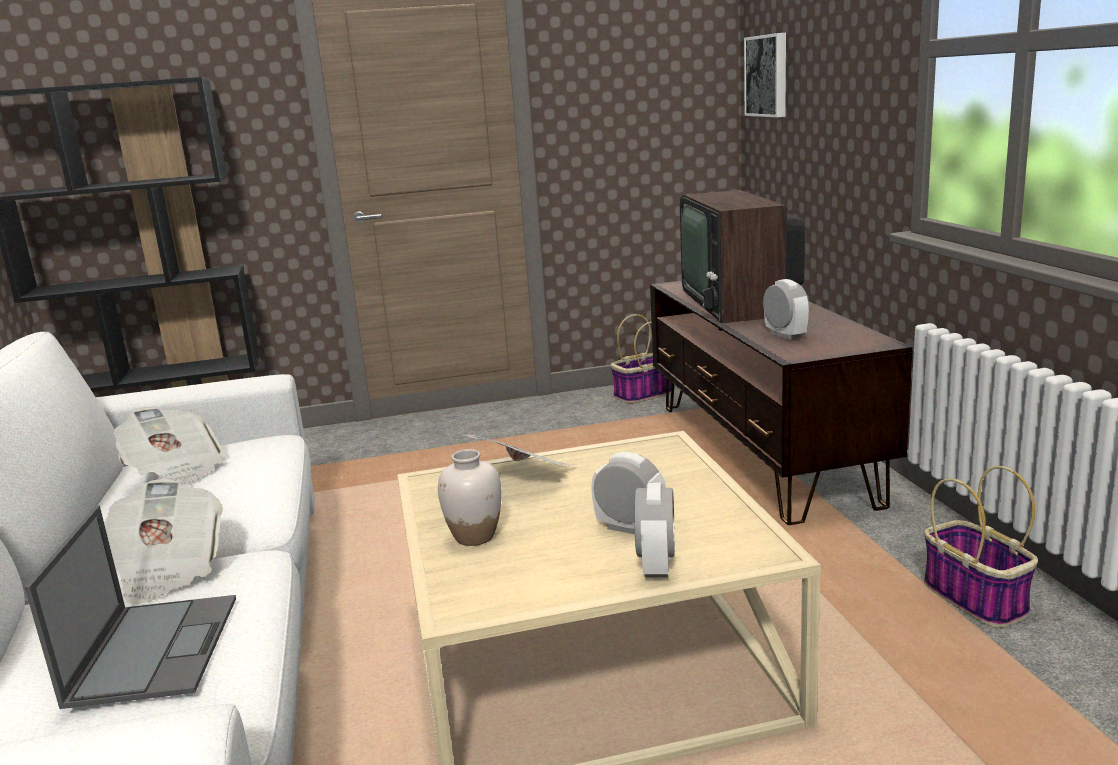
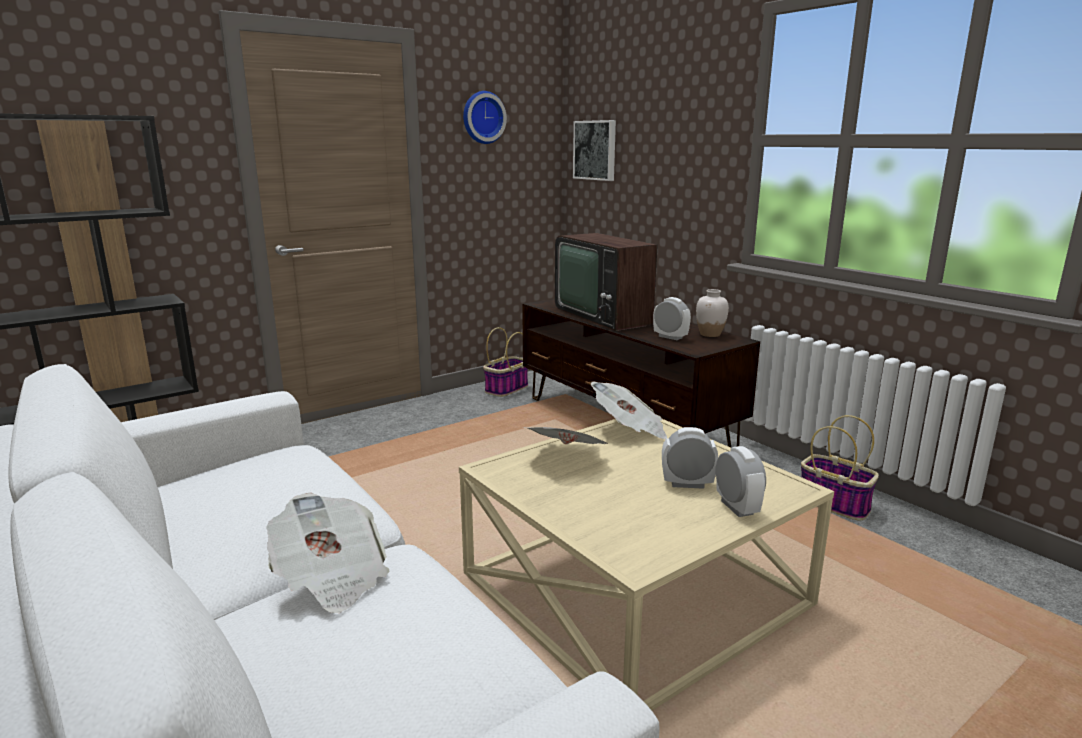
camera: 25 degrees left, 0 degrees up
(155, 648) = (408, 647): laptop -> none
(175, 471) = (233, 489): newspaper -> newspaper (630, 429)
(475, 537) = (582, 507): white vase -> white vase (710, 334)
(615, 44) = (482, 117): none -> wall clock

